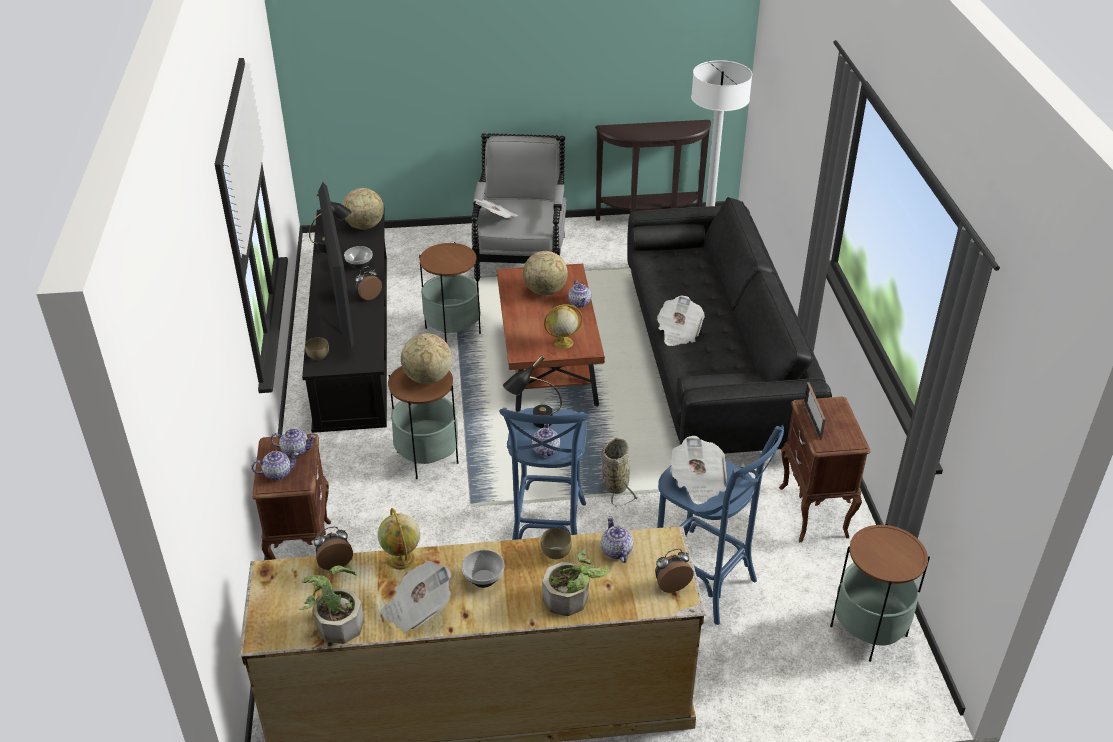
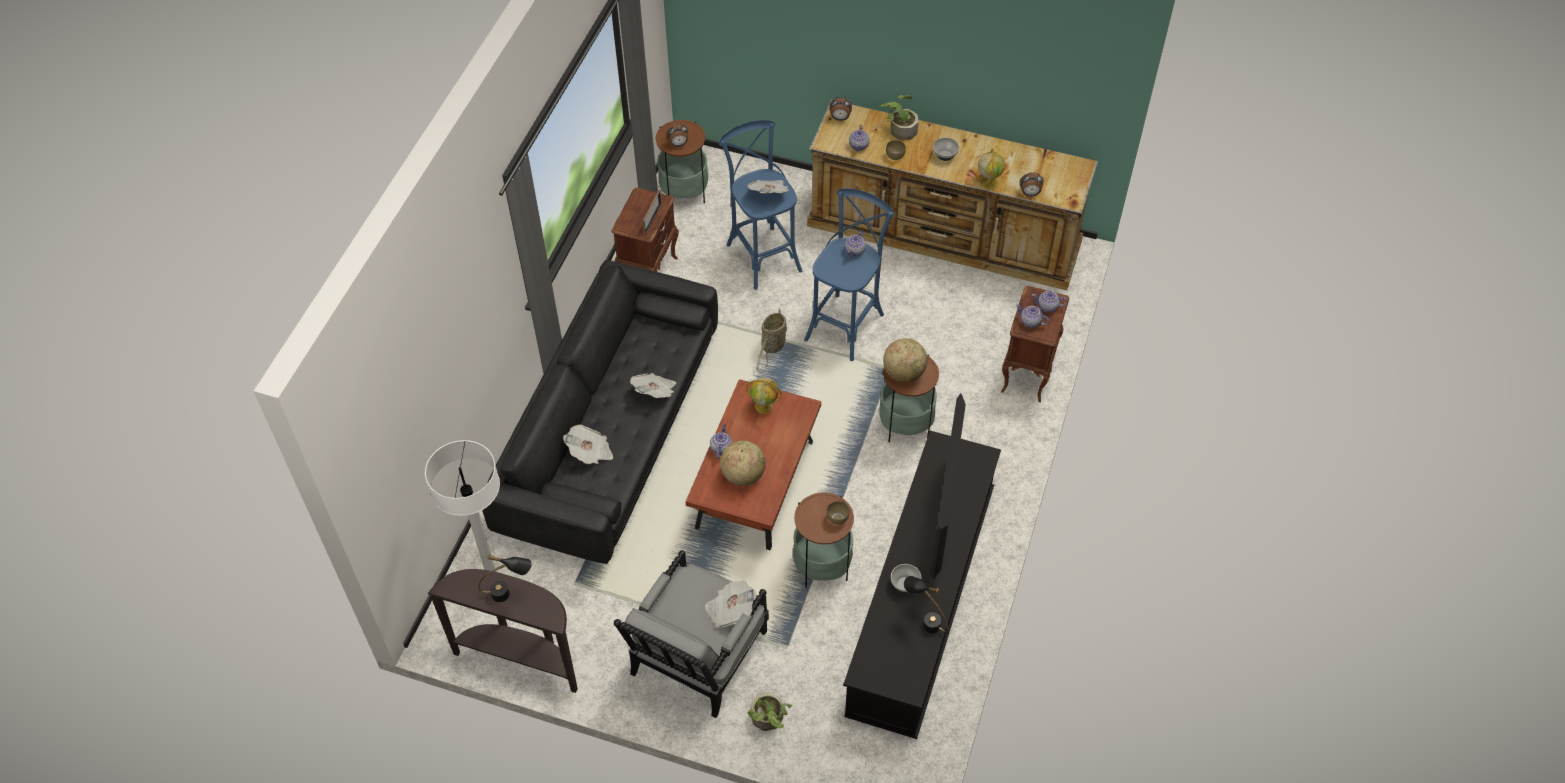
camera: 155 degrees left, 15 degrees up
(319, 356) = (980, 468): brown bowl -> brown bowl (837, 518)
(336, 621) = (1038, 160): potted plant -> potted plant (768, 720)
(365, 226) = (877, 651): globe -> none
(368, 296) = (911, 532): alarm clock -> alarm clock (678, 144)
(417, 609) = (990, 151): newspaper -> newspaper (590, 452)
(534, 424) = (852, 274): black table lamp -> black table lamp (509, 593)

